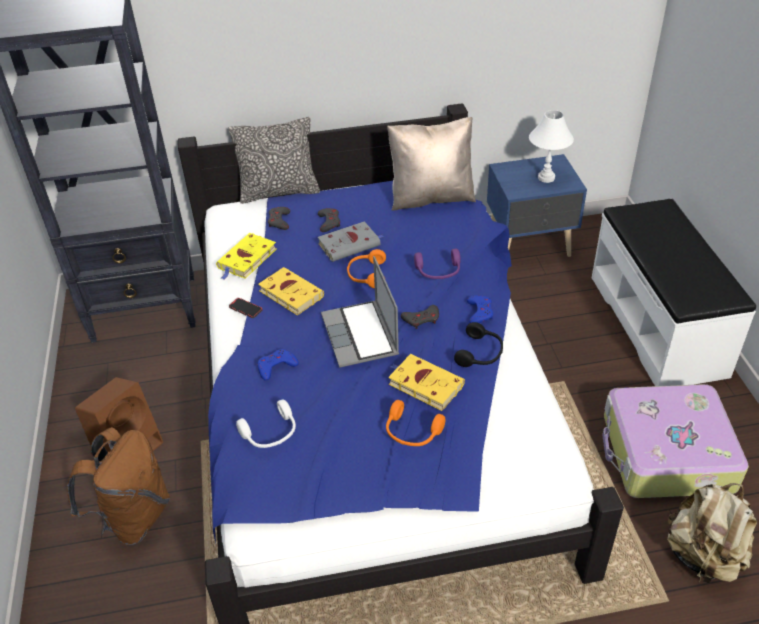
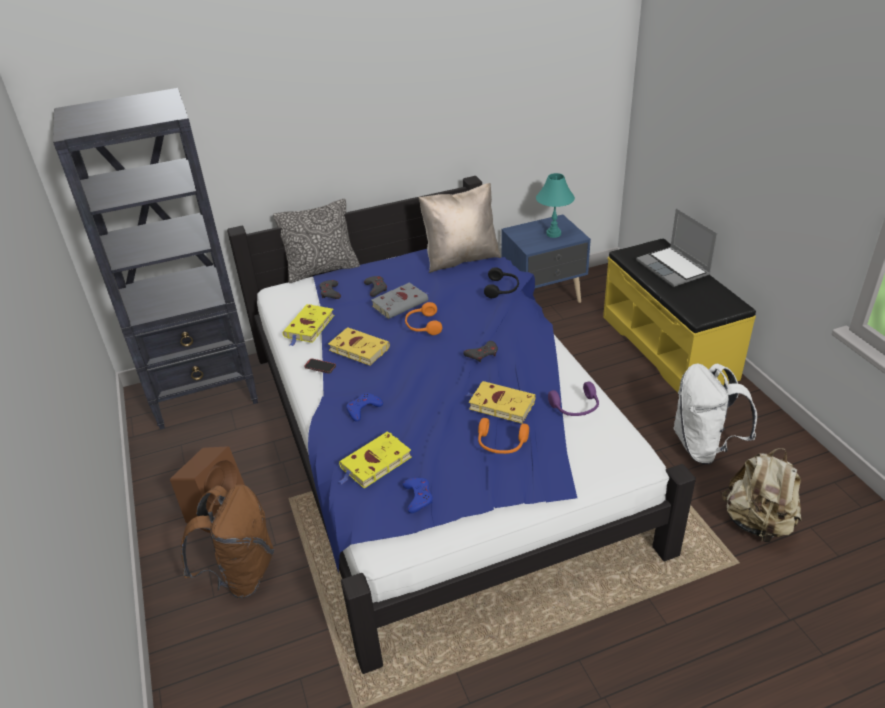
camera: 10 degrees left, 5 degrees down
(271, 433) = (374, 464): white headphones -> yellow book
(361, 336) = (433, 374): laptop -> laptop (674, 268)
(438, 272) = (486, 315): purple headphones -> purple headphones (576, 408)
(479, 312) = (531, 342): blue game controller -> blue game controller (418, 497)
(480, 353) = (541, 374): black headphones -> black headphones (502, 289)
(546, 177) = (553, 233): white table lamp -> turquoise table lamp
(657, 324) = (668, 346): white bench -> yellow bench
(666, 453) = (704, 447): suitcase -> white backpack

